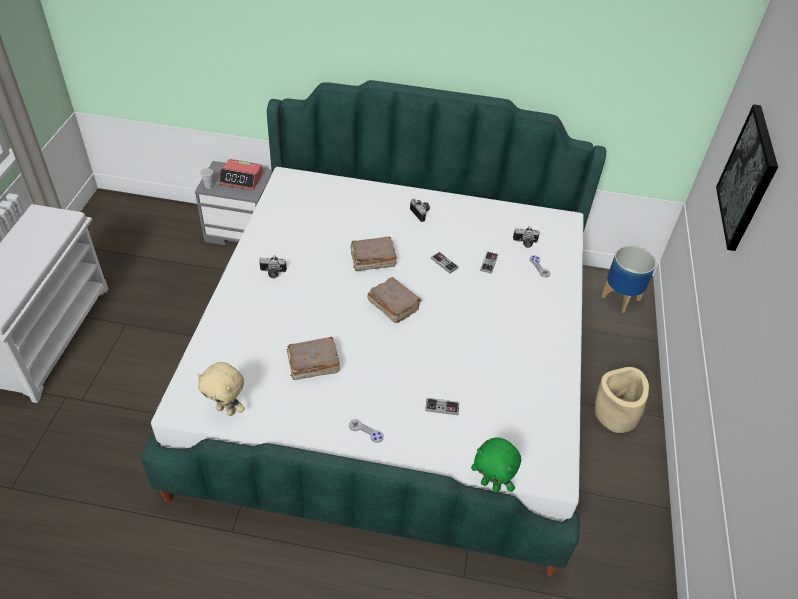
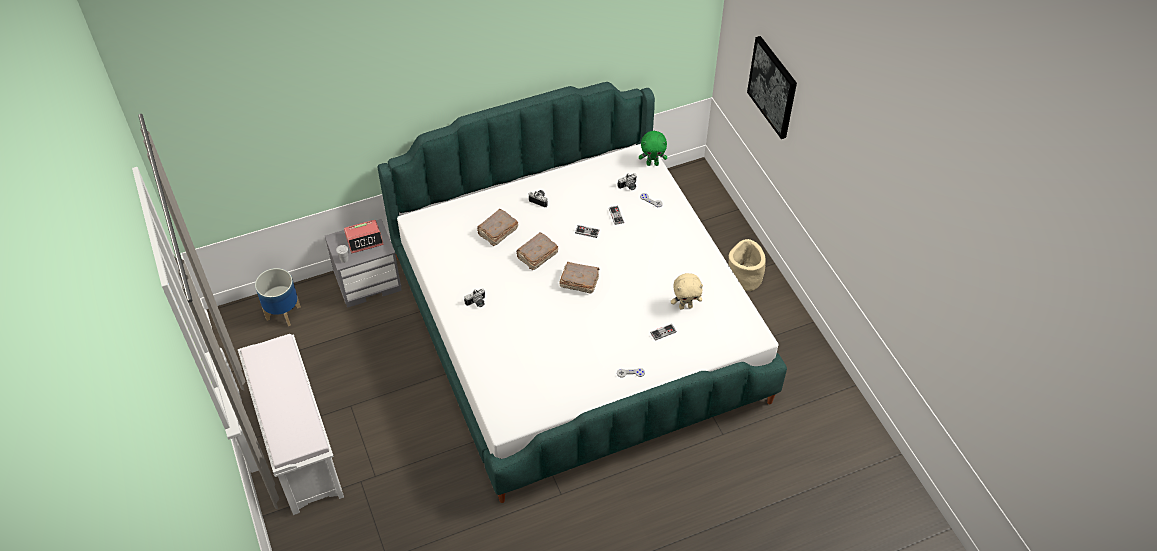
camera: 30 degrees left, 5 degrees up
(226, 410) = (535, 409): beige plush toy -> beige plush toy (685, 306)
(312, 365) = (562, 351): brown book -> brown book (497, 232)
(491, 485) = (725, 362): green plush toy -> green plush toy (652, 164)
(620, 298) = (693, 187): planter -> planter (283, 312)

